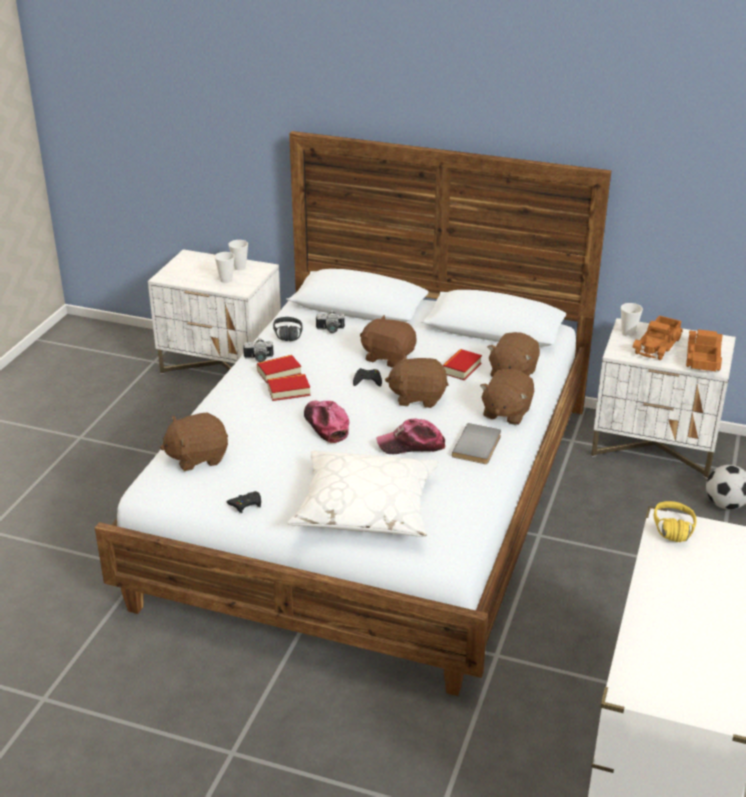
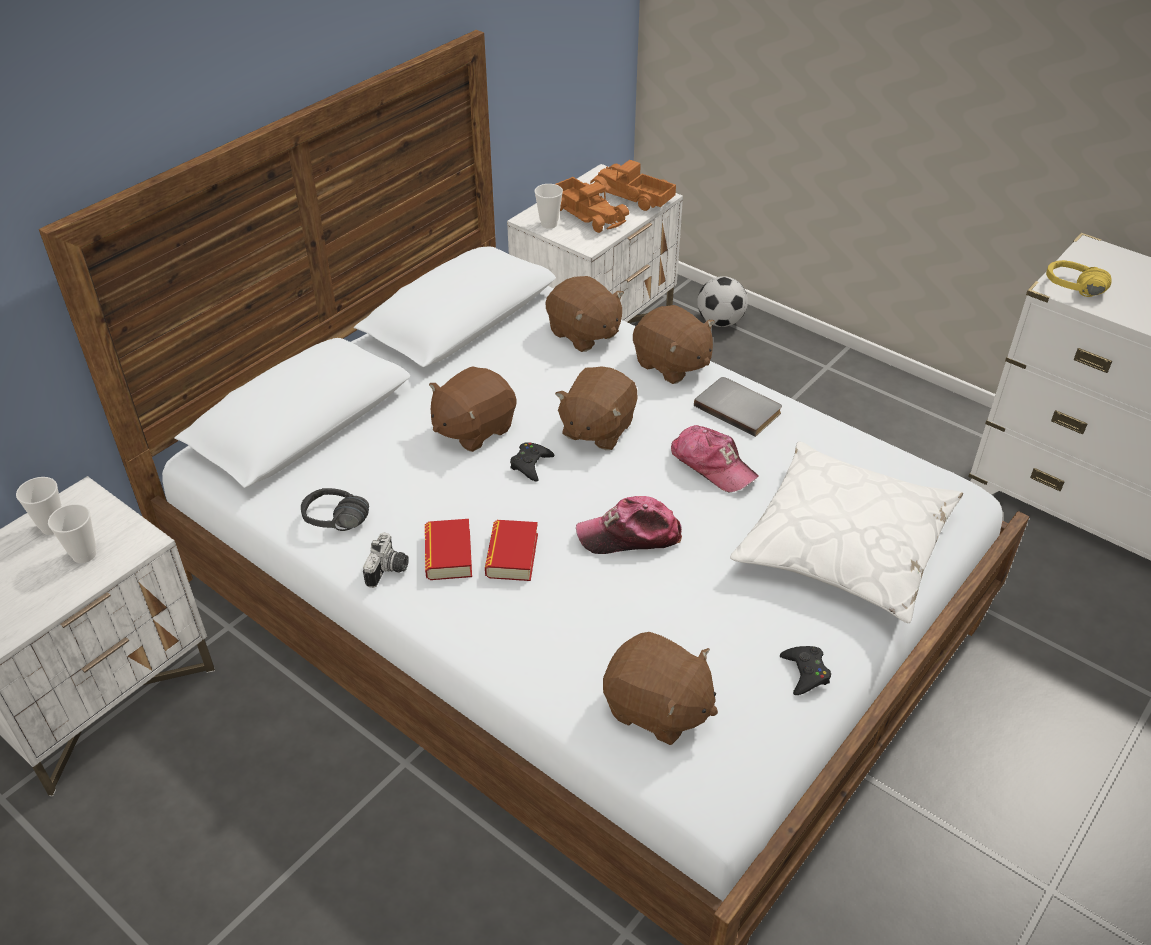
camera: 70 degrees left, 10 degrees up
(197, 457) = (657, 709): brown plush toy -> brown plush toy turned 60 degrees counterclockwise
(330, 330) = (356, 468): camera -> none
(411, 445) = (712, 465): cap -> cap turned 60 degrees counterclockwise
(461, 368) = (545, 371): book -> none

